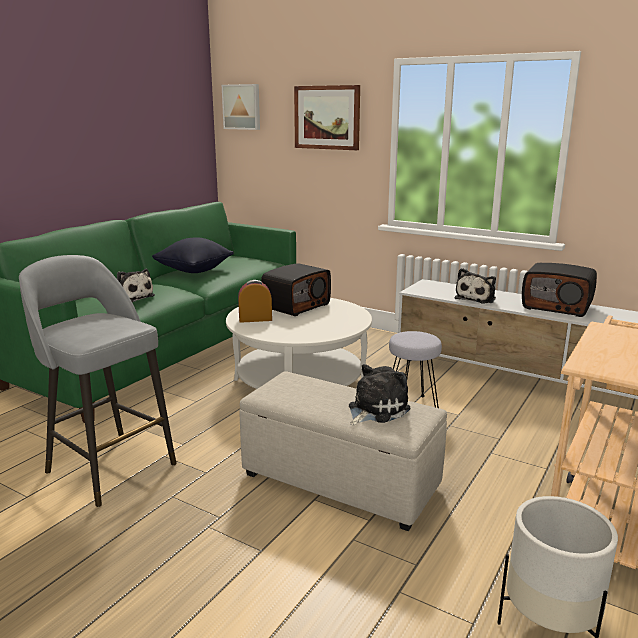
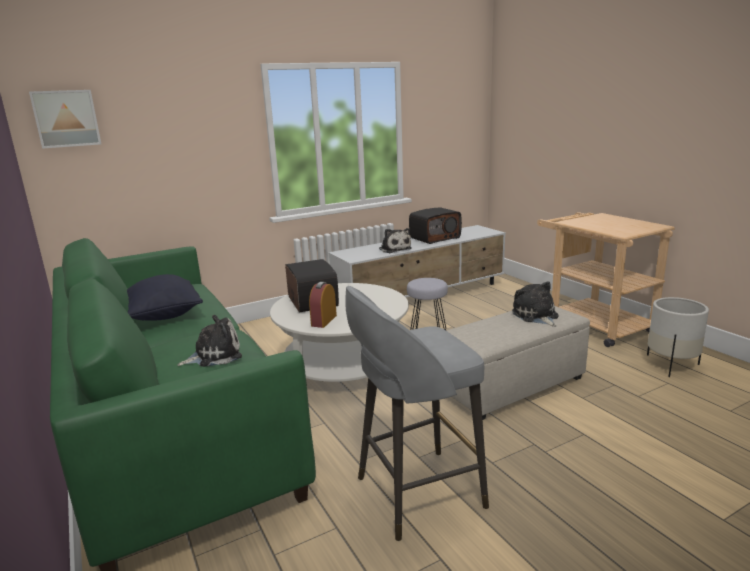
camera: 60 degrees left, 0 degrees up
(327, 117) = (195, 123): picture -> none

